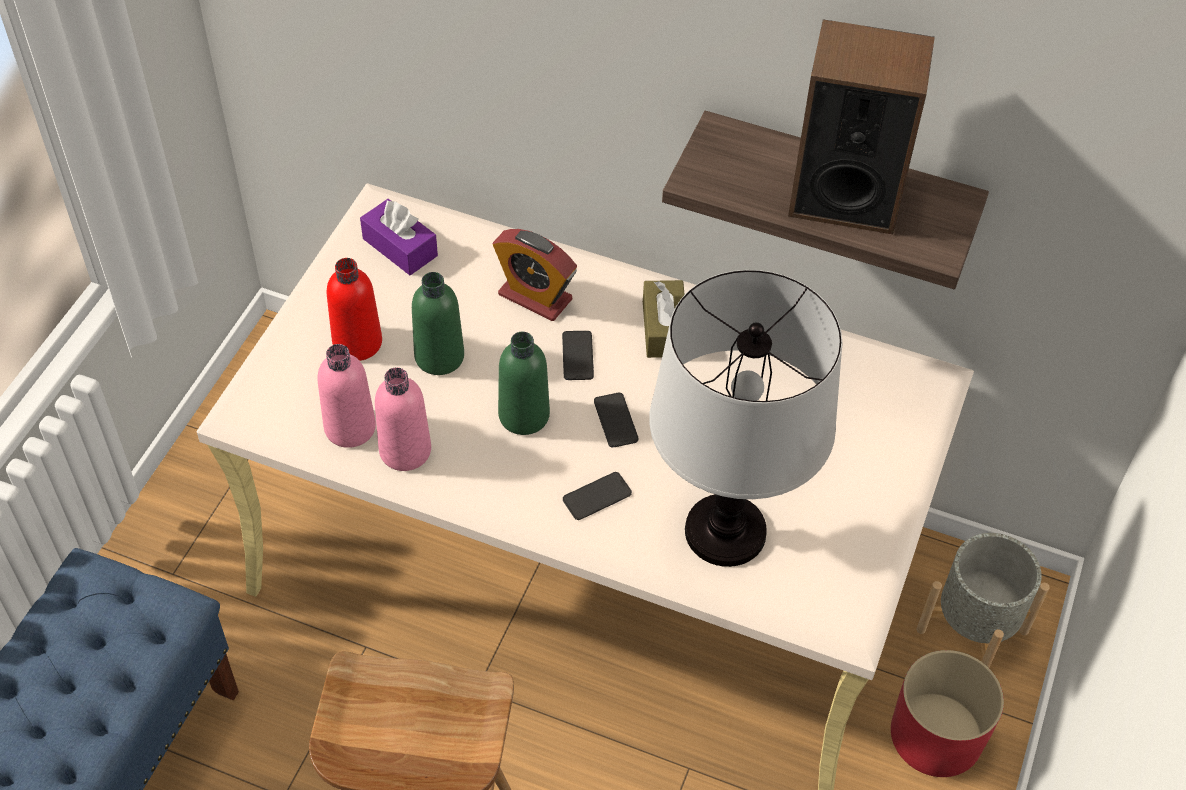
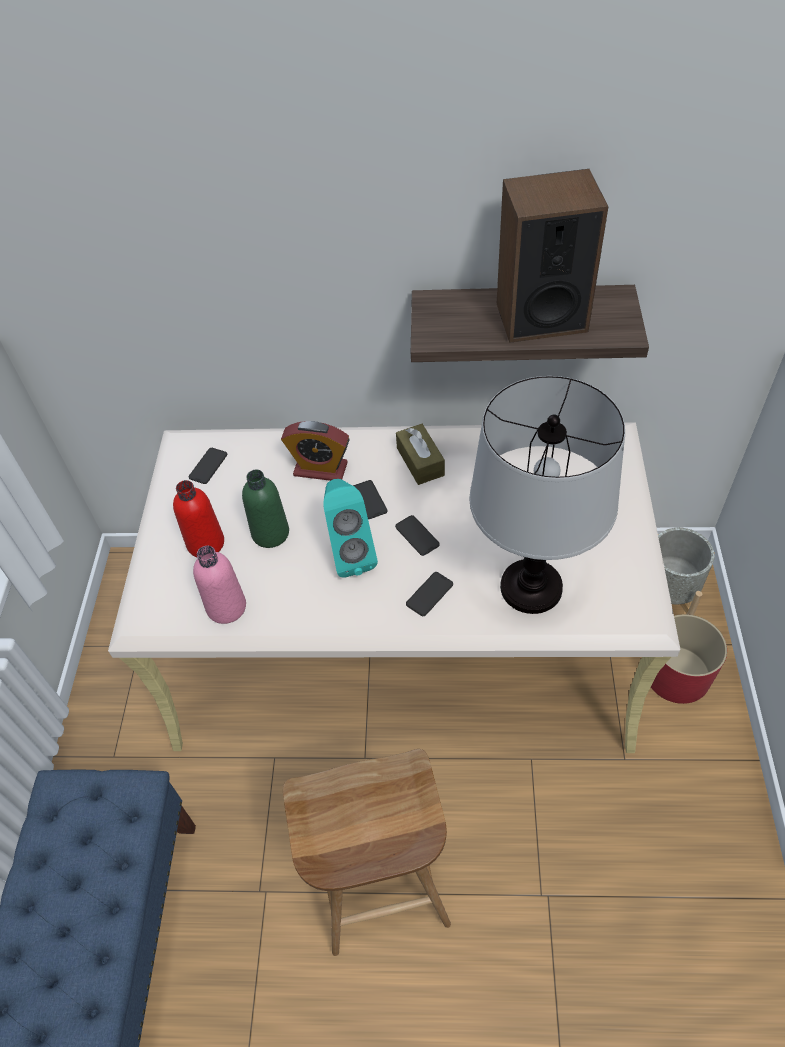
camera: 15 degrees left, 0 degrees up
(400, 247) = (208, 466): purple tissue box -> phone
(405, 451) = (275, 610): pink bottle -> none
(524, 415) = (350, 554): green bottle -> turquoise speaker

